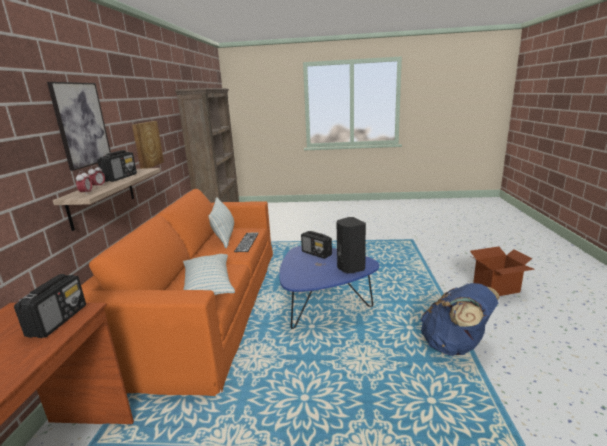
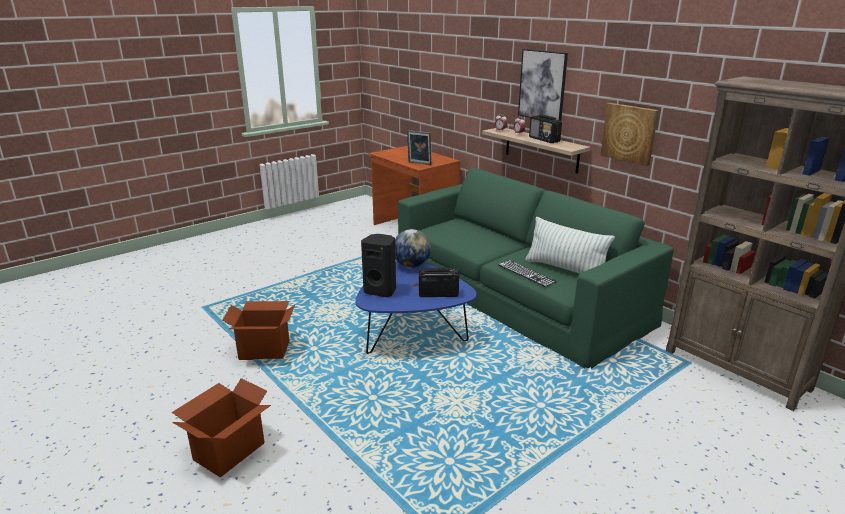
camera: 135 degrees right, 5 degrees up
(58, 320) = (419, 163): radio -> picture frame
(203, 303) = (517, 293): orange sofa -> green sofa
(208, 286) = (457, 236): pillow -> none
(296, 279) = (411, 266): none -> globe
(455, 346) = (264, 350): blue backpack -> cardboard box

